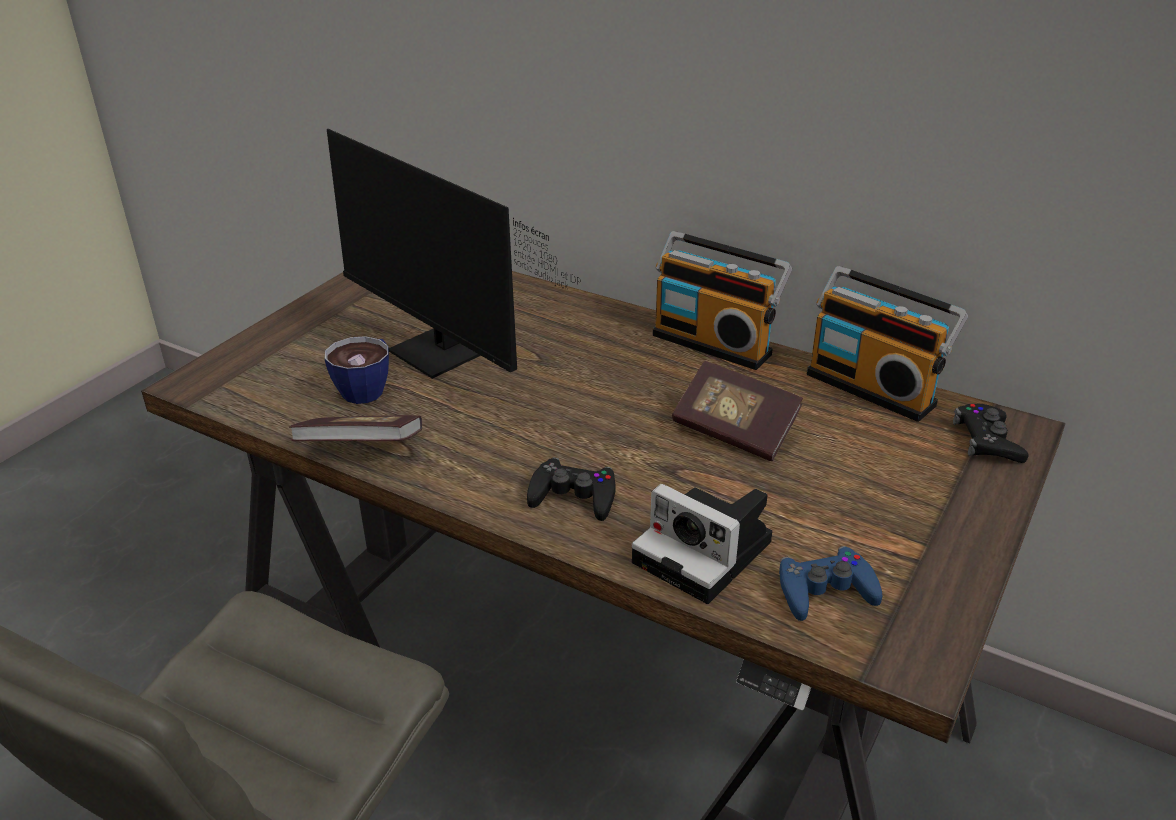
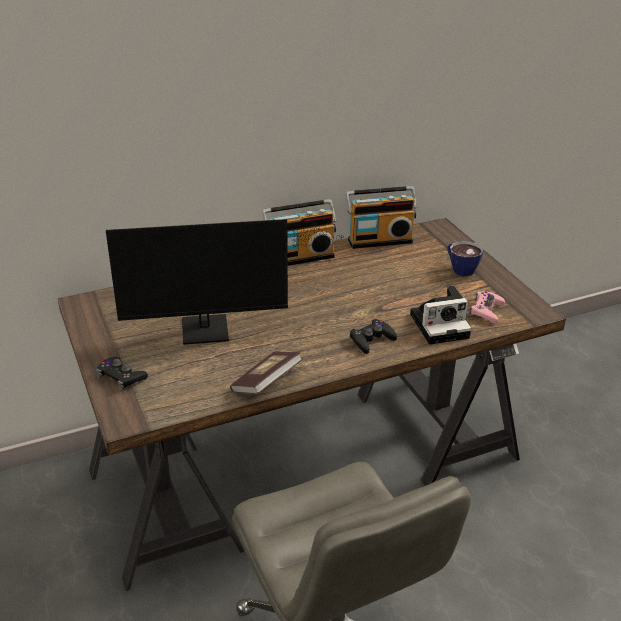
camera: 55 degrees left, 0 degrees up
(368, 388) = (211, 363): cup -> cup (460, 268)
(734, 431) = (371, 283): book -> none
(825, 591) = (486, 311): blue game controller -> pink game controller
(987, 441) = (439, 237): black game controller -> black game controller (121, 377)

